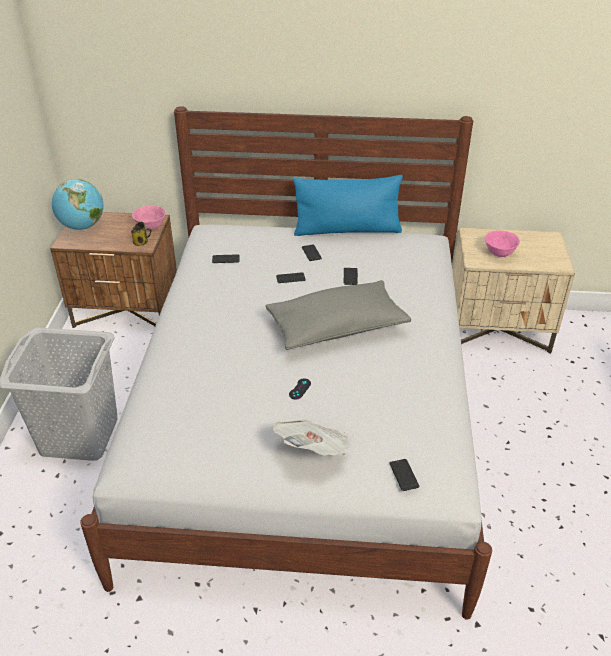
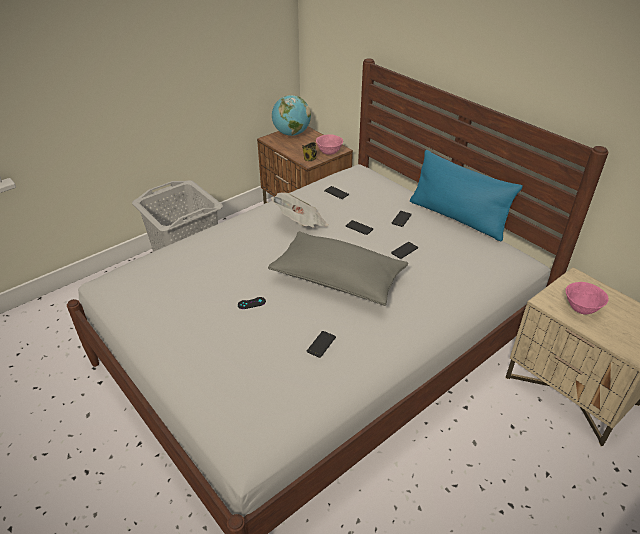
camera: 45 degrees right, 0 degrees up
(314, 450) = (199, 348): newspaper -> newspaper (301, 223)
(404, 475) = (226, 411): phone -> phone (321, 344)

